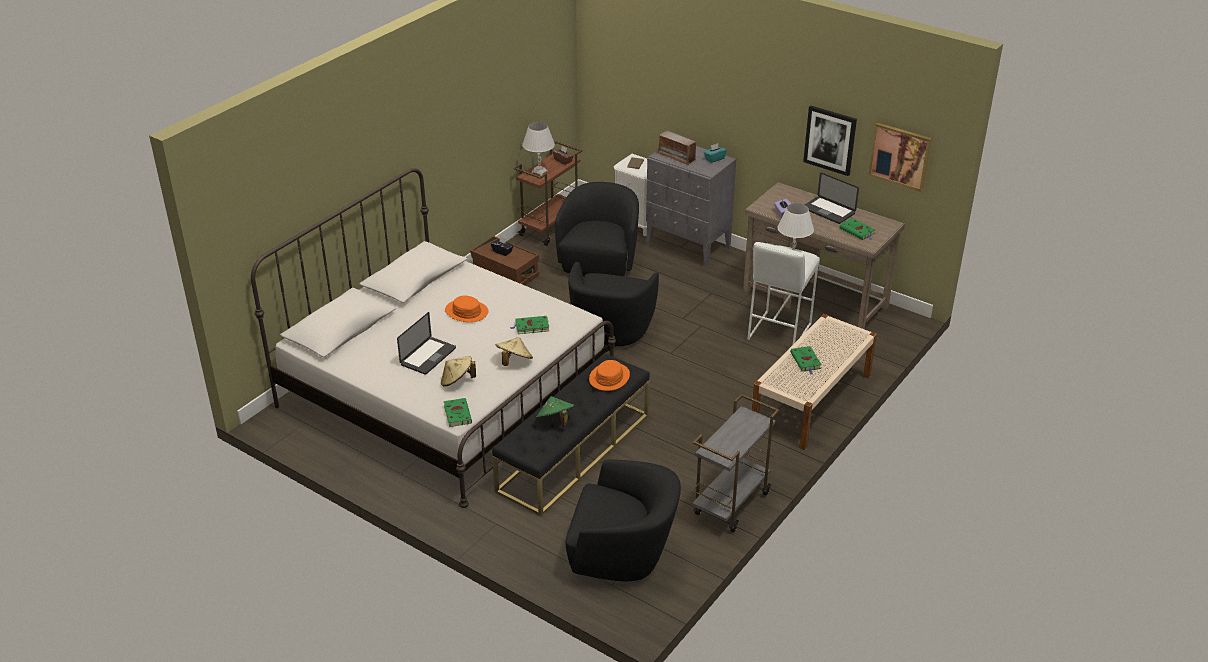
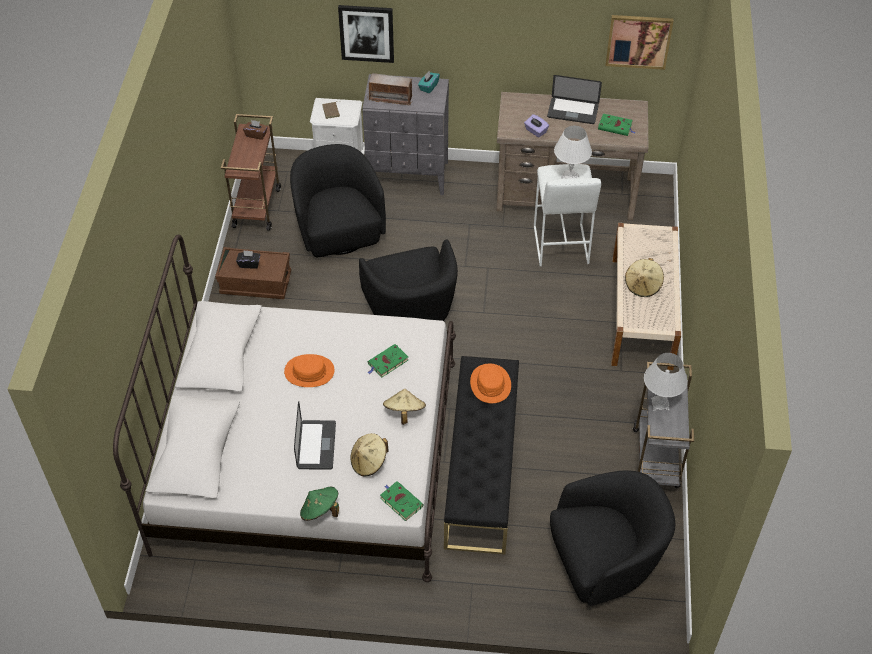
camera: 30 degrees left, 15 degrees up
(539, 172) = (243, 159): white table lamp -> white table lamp (659, 404)
(555, 421) = (480, 459): green hat -> green hat (320, 511)
(806, 361) = (643, 285): green book -> beige hat
(830, 140) = (558, 40): picture -> picture (366, 33)

